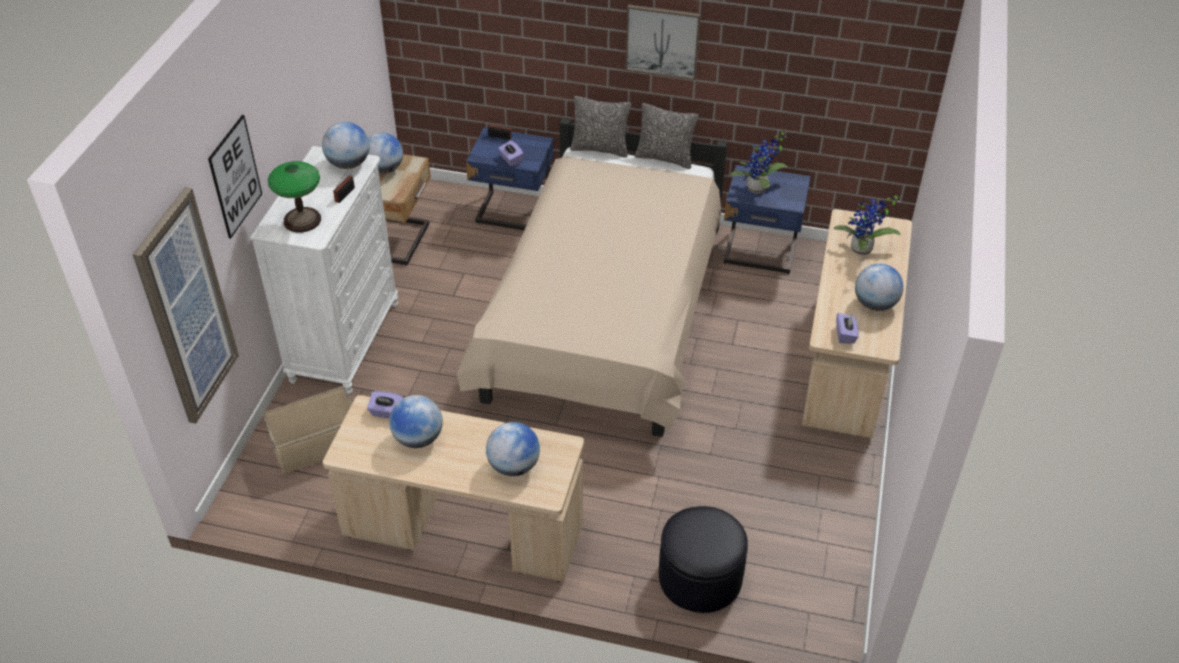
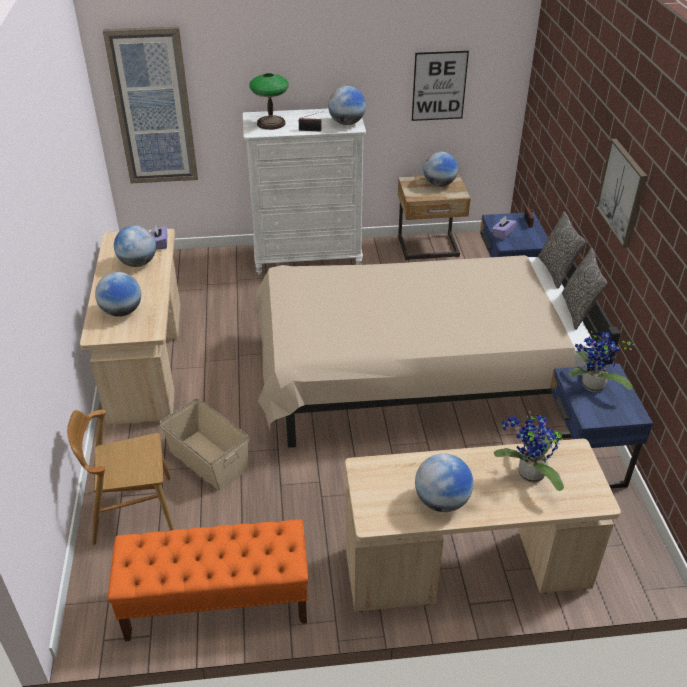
camera: 70 degrees right, 5 degrees down
(235, 176) = (246, 61): picture -> picture (439, 86)
(317, 446) = (203, 275): beige storage box -> beige storage box (208, 459)
(700, 578) = (132, 510): black ottoman -> brown chair
(835, 530) = (216, 603): none -> orange bench
(845, 335) = (376, 484): purple tissue box -> none

